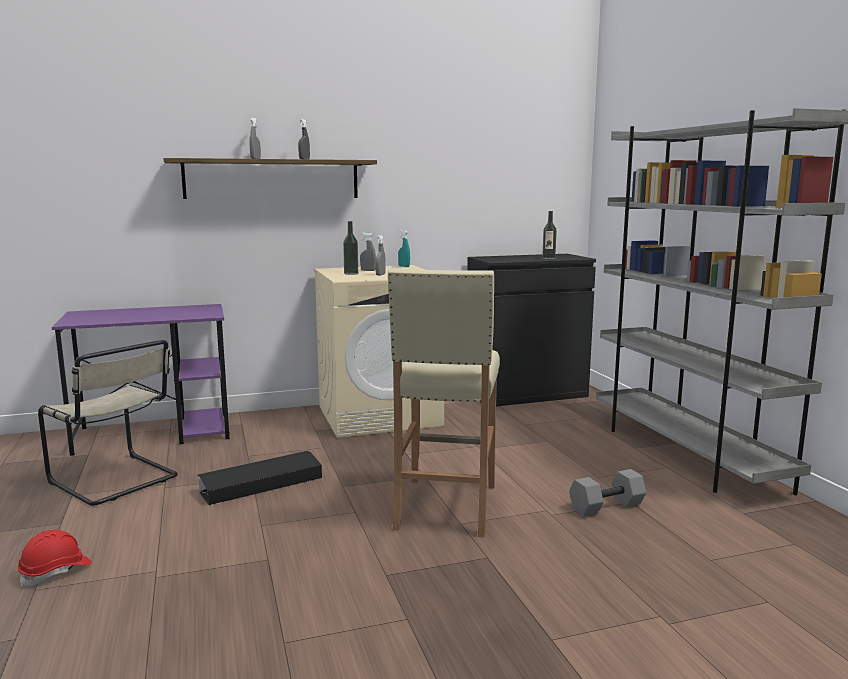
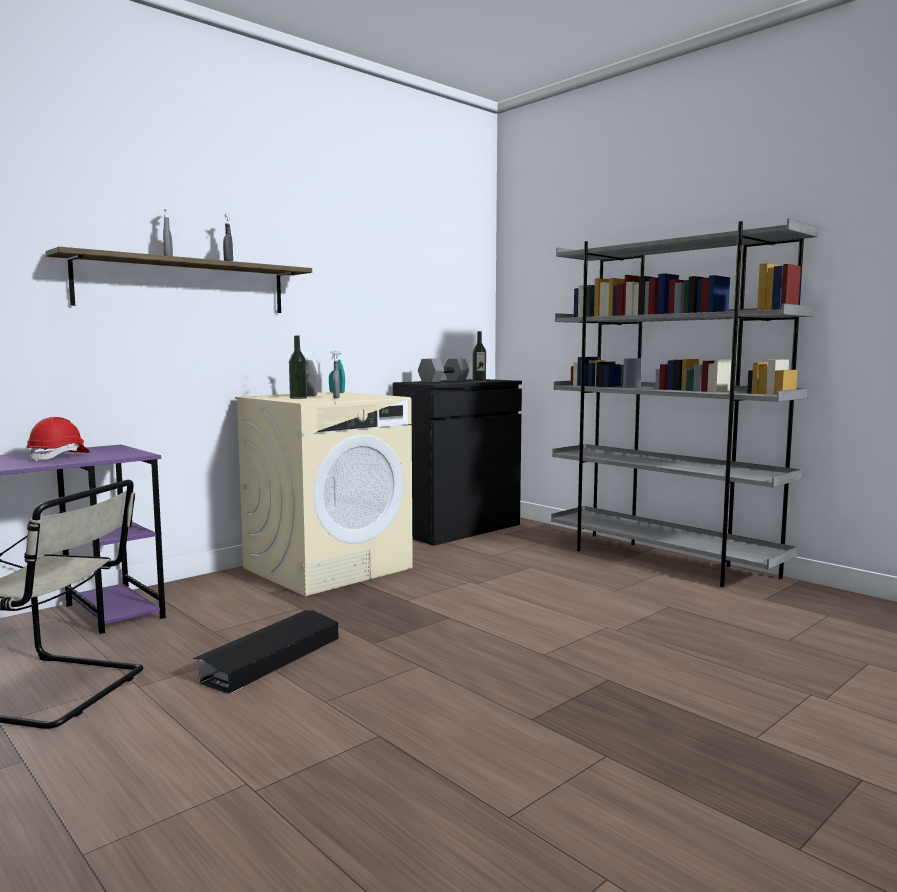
camera: 25 degrees left, 5 degrees down
(56, 572) = (91, 822): red hard hat -> red hard hat (59, 457)
(445, 507) = (509, 642): beige stool -> none
(606, 505) = (653, 613): grey dumbbell -> grey dumbbell (443, 381)

